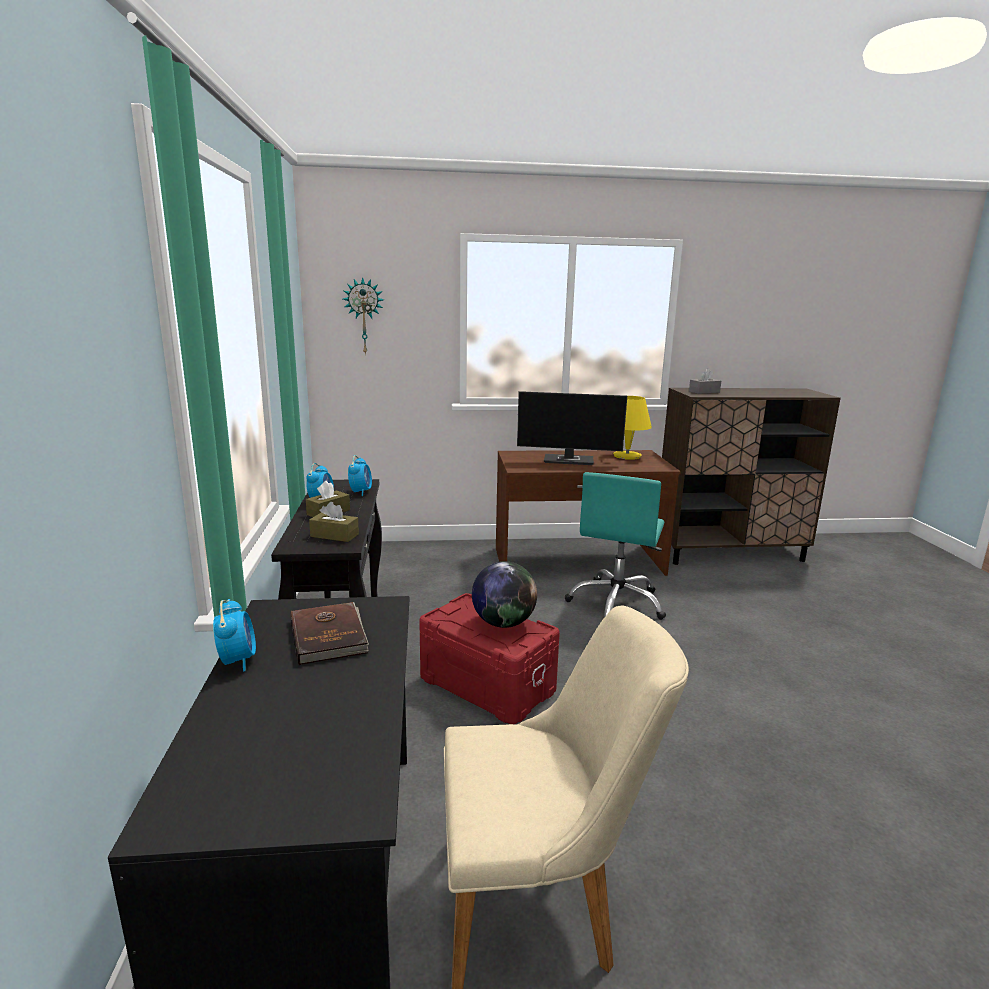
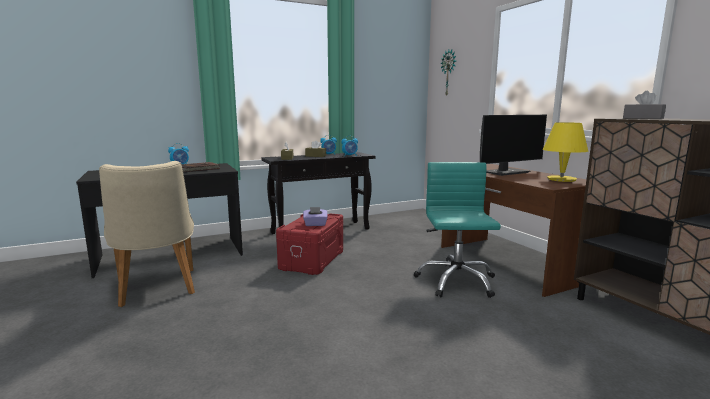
camera: 70 degrees right, 5 degrees down
(503, 623) = (315, 224): globe -> purple tissue box
(569, 460) = (506, 172): monitor -> monitor turned 105 degrees counterclockwise
(616, 603) = (456, 281): turquoise office chair -> turquoise office chair turned 90 degrees clockwise

